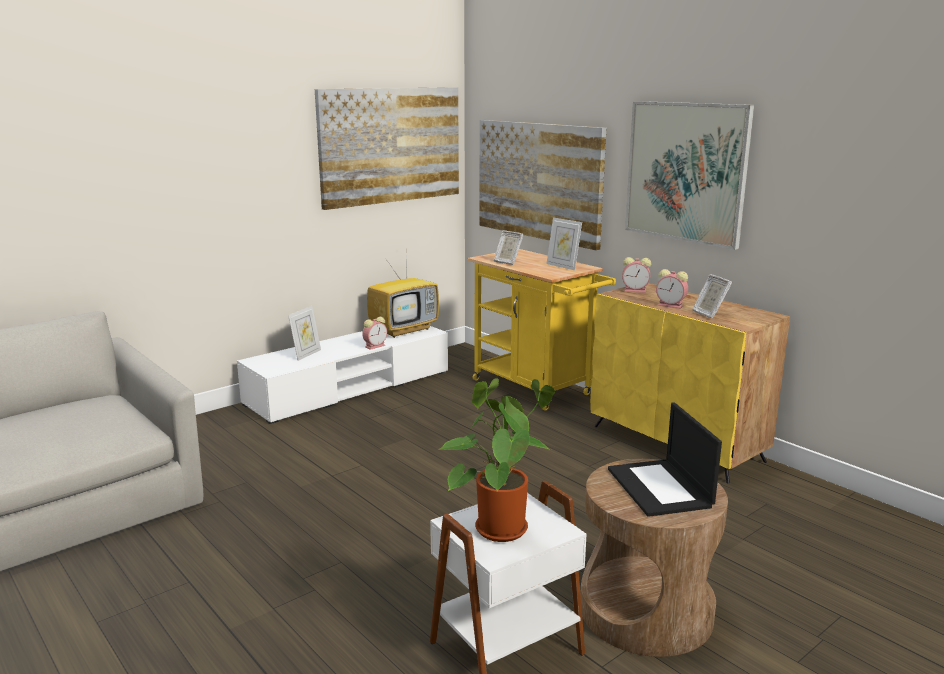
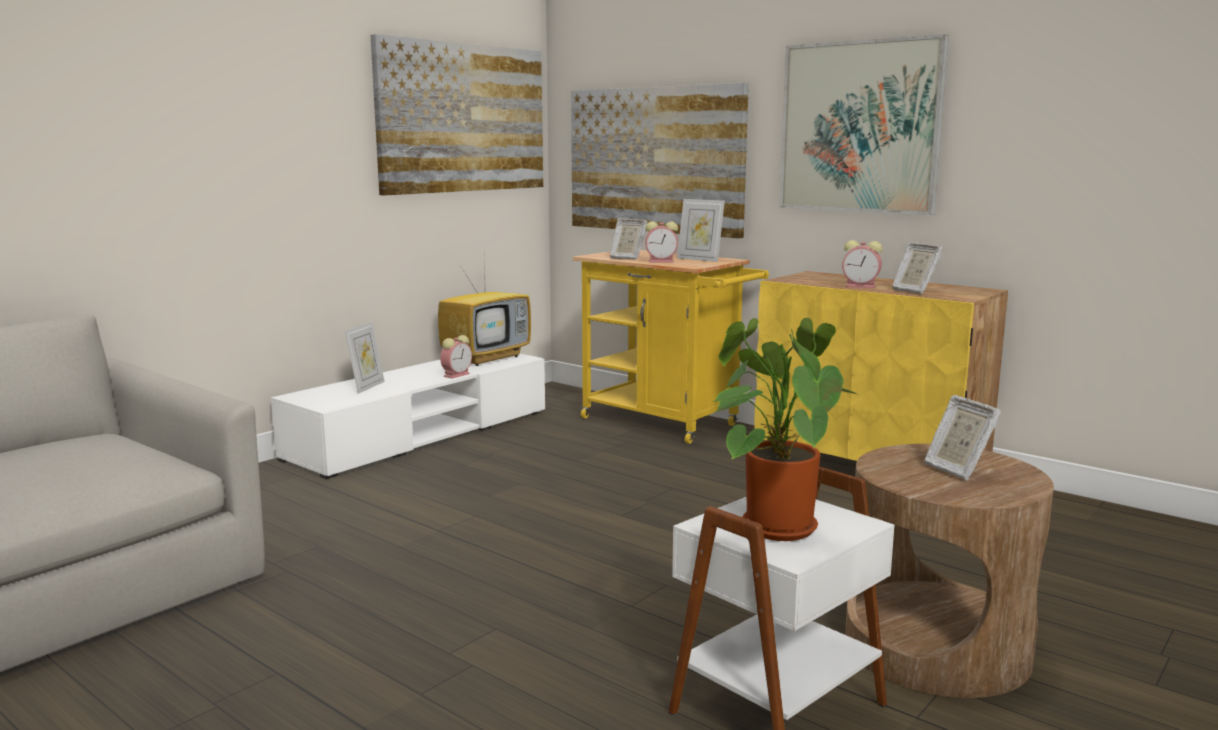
camera: 10 degrees left, 5 degrees down
(636, 290) = (805, 277): alarm clock -> alarm clock (662, 261)
(660, 488) = (957, 470): laptop -> picture frame

